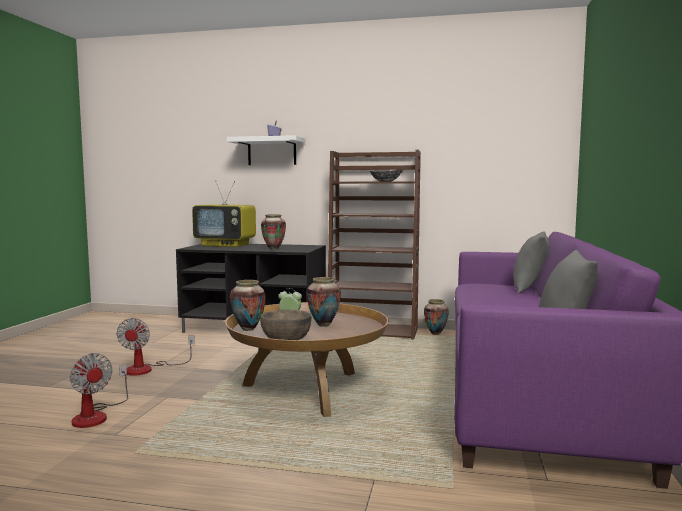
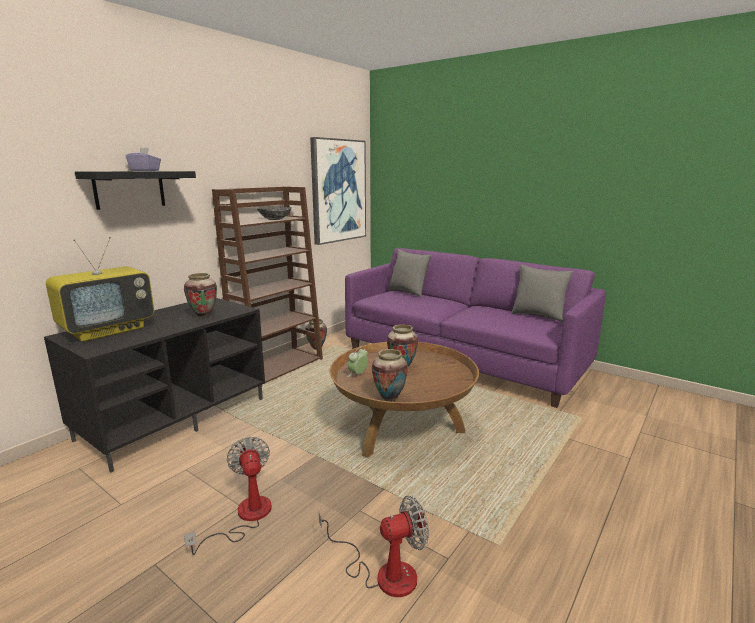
camera: 65 degrees left, 10 degrees up
(148, 369) = (245, 517): fan -> fan turned 135 degrees counterclockwise
(272, 152) = (129, 189): white shelf -> black shelf
(286, 336) = (427, 387): brown bowl -> none
(509, 158) = (338, 191): none -> picture

